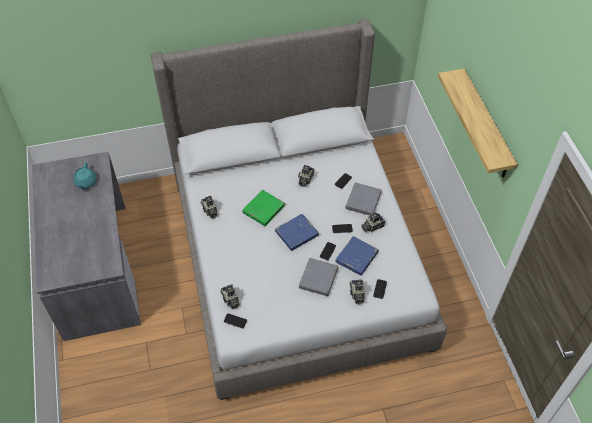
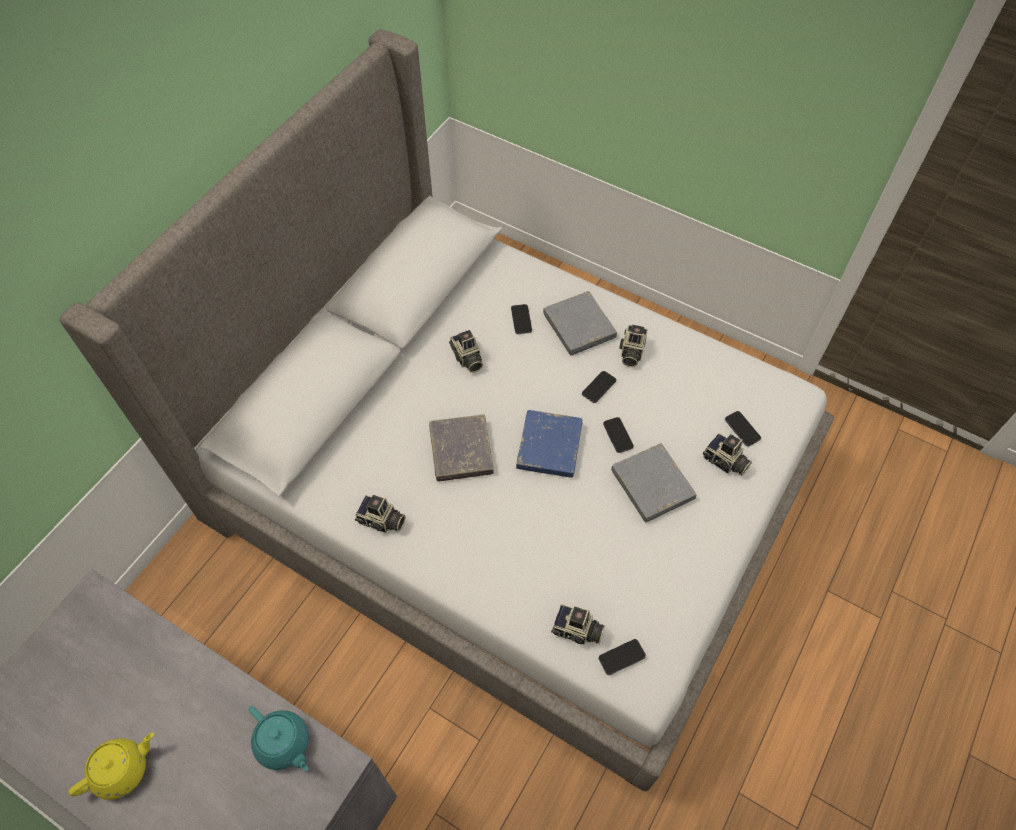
camera: 45 degrees left, 5 degrees up
(57, 216) = (122, 769): none -> yellow teapot
(86, 182) = (111, 659): turquoise teapot -> turquoise teapot (284, 744)
(263, 209) = (461, 450): green book -> grey book
(356, 257) = (663, 411): blue book -> none
(486, 125) = (717, 77): shelf -> none

